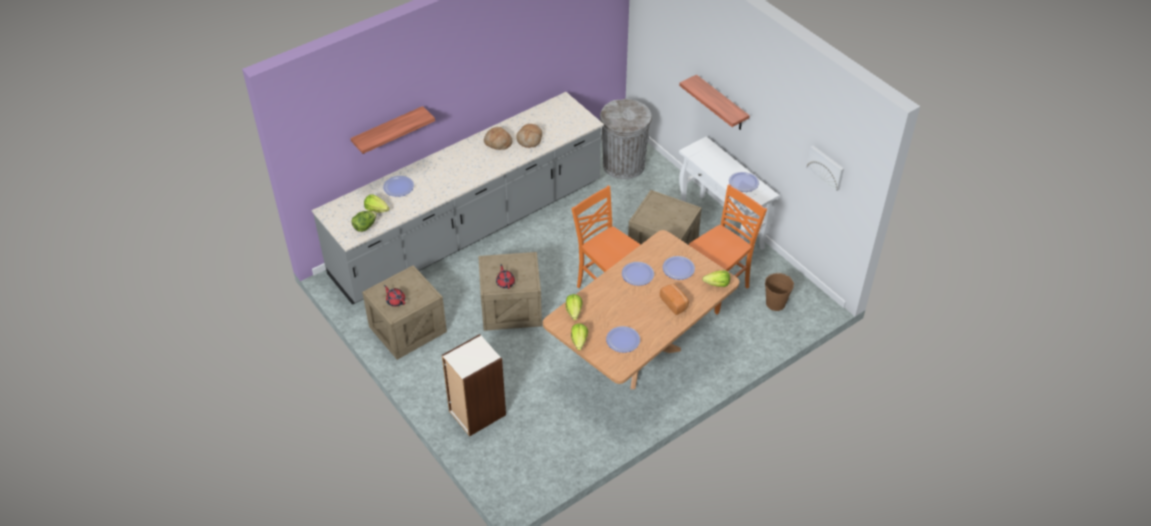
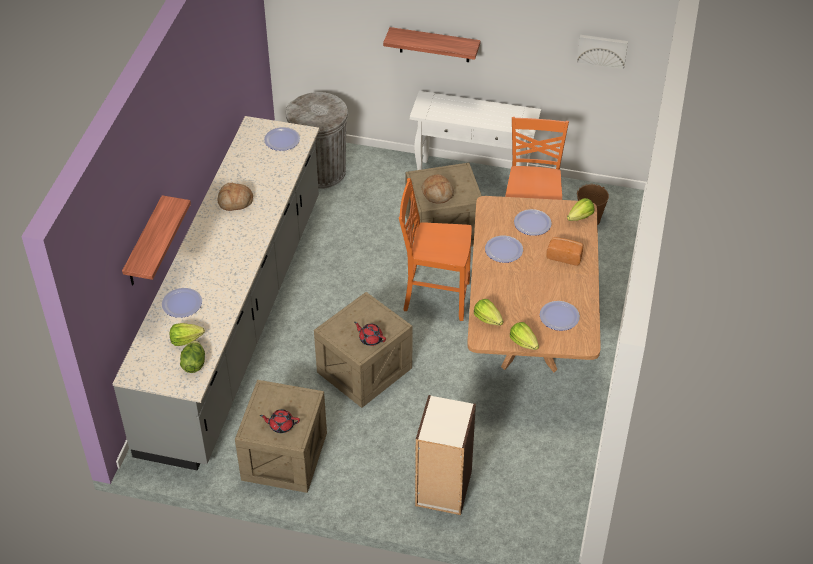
camera: 40 degrees left, 0 degrees up
(529, 139) = (264, 181): bread -> bread (437, 193)
(743, 182) = (499, 114): plate -> plate (282, 140)

